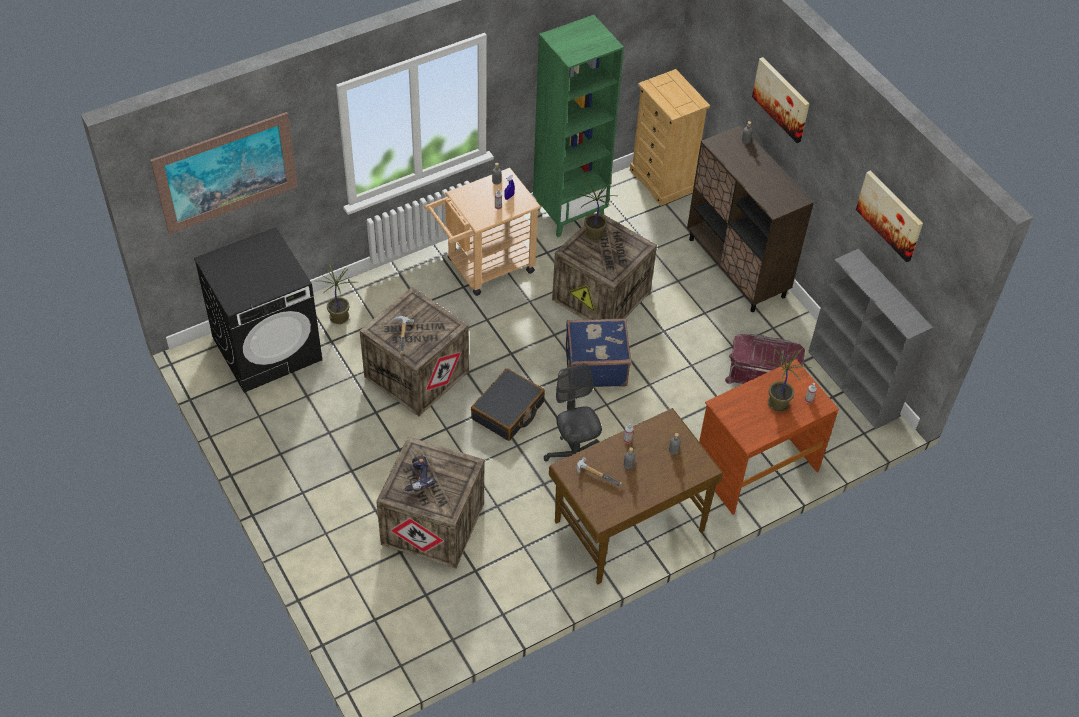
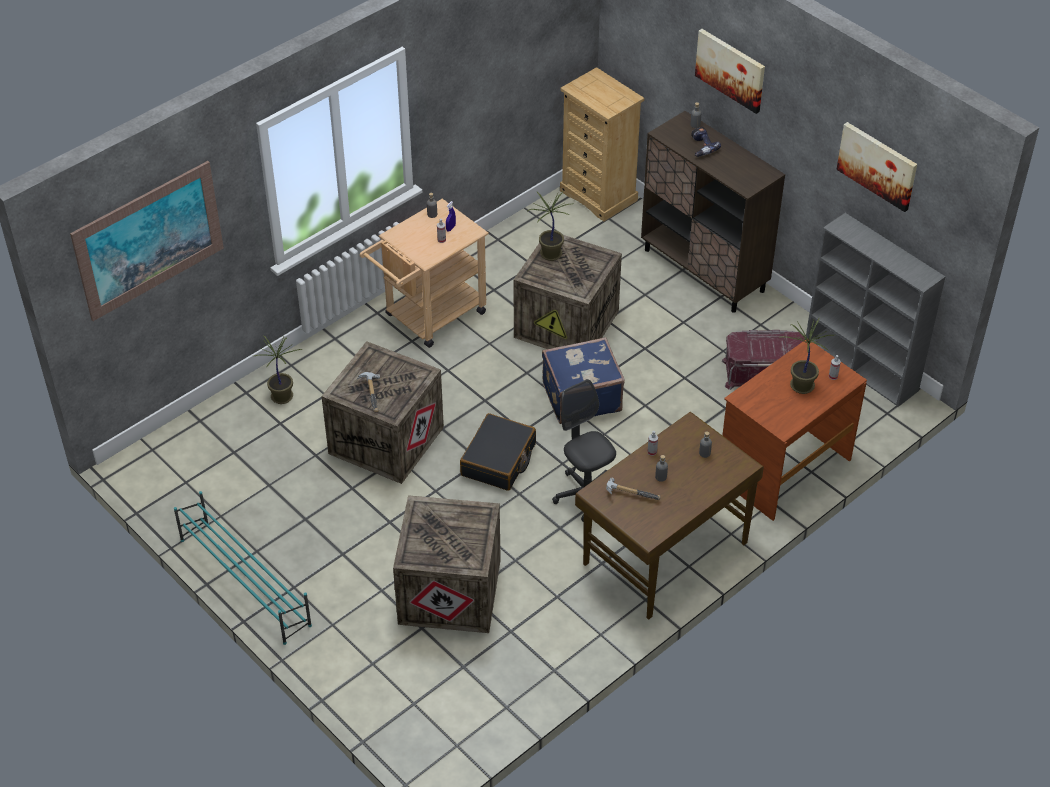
camera: 10 degrees left, 5 degrees down
(263, 479) = (244, 581): none -> turquoise shoe rack
(267, 348) = (210, 443): black washing machine -> none
(417, 477) = (431, 535): power drill -> power drill (700, 147)
(569, 212) = (507, 245): green bookcase -> none

